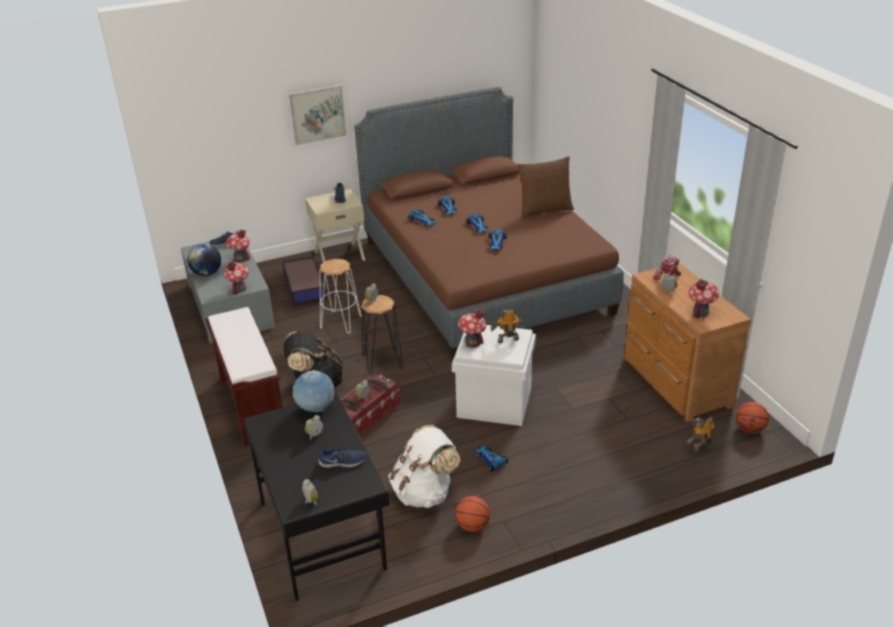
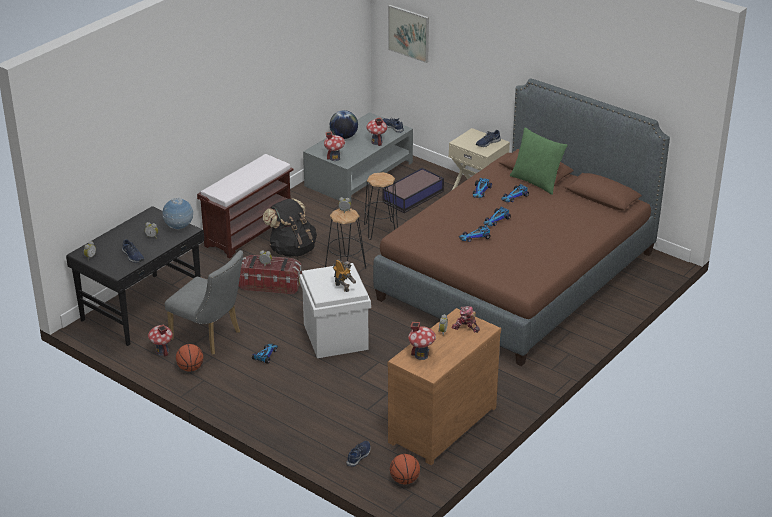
camera: 60 degrees right, 0 degrees up
(317, 114) = (495, 61): picture -> picture (409, 33)
(341, 322) = (380, 230): white stool -> black stool
(424, 492) = (210, 337): white backpack -> grey chair
(435, 193) = (536, 182): none -> green pillow
(472, 343) = (325, 272): toy house -> toy house (162, 351)
(545, 210) = (564, 245): brown pillow -> none
(699, 446) = (359, 456): toy robot -> blue shoe

